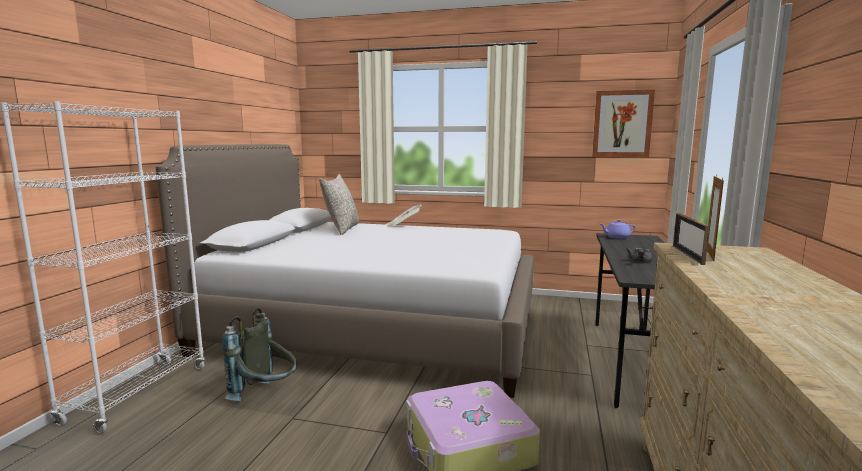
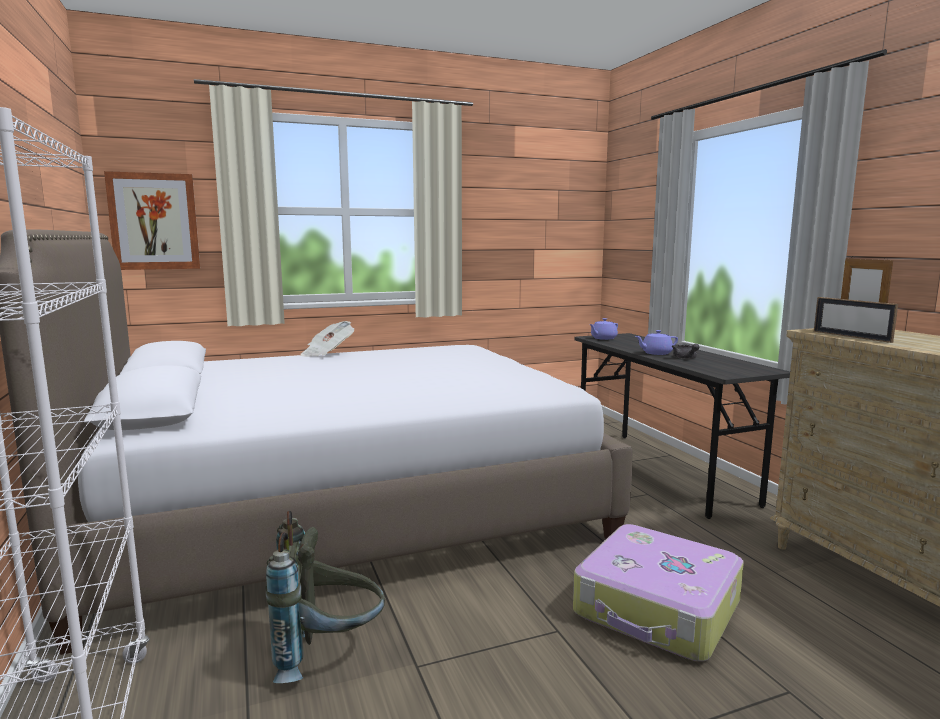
camera: 35 degrees left, 0 degrees up
(342, 229) = (248, 369): grey pillow -> none
(622, 124) = (559, 211): picture -> picture (154, 221)
(625, 254) = (656, 353): none -> purple teapot

